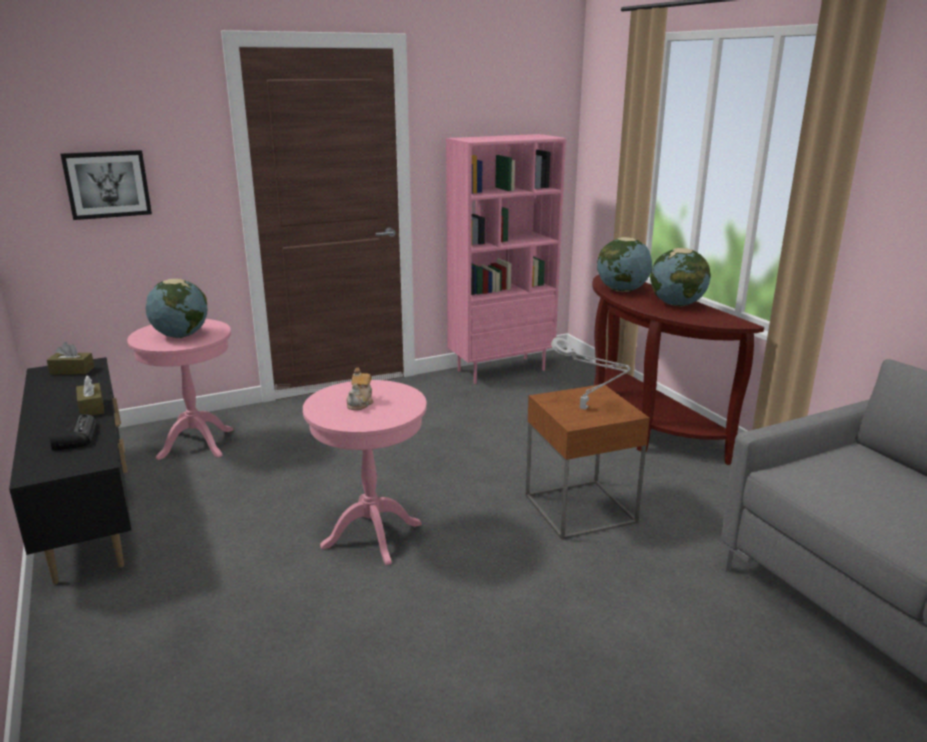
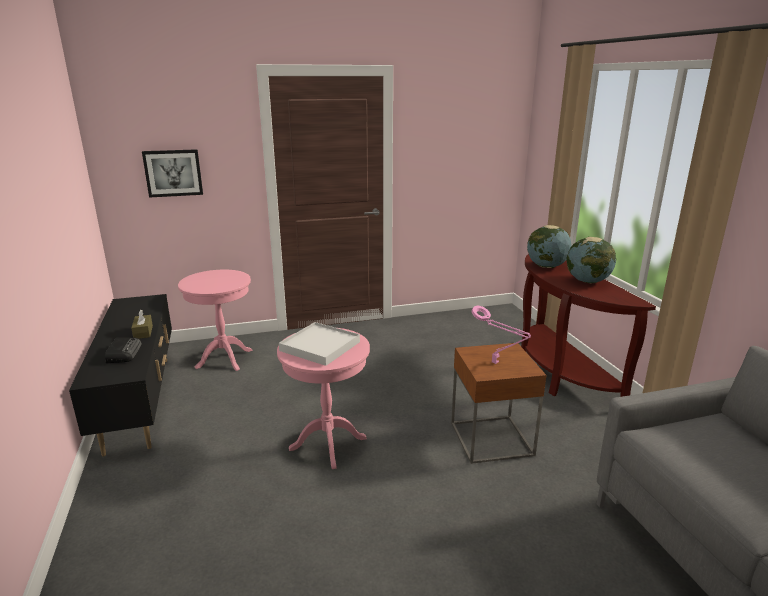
camera: 10 degrees right, 0 degrees up
(72, 370) = (140, 303): brown tissue box -> none
(181, 335) = (214, 282): globe -> none
(360, 403) = (320, 346): teapot -> white tray
(501, 370) = (457, 318): pink bookcase -> none
(586, 409) = (497, 363): grey table lamp -> pink table lamp

